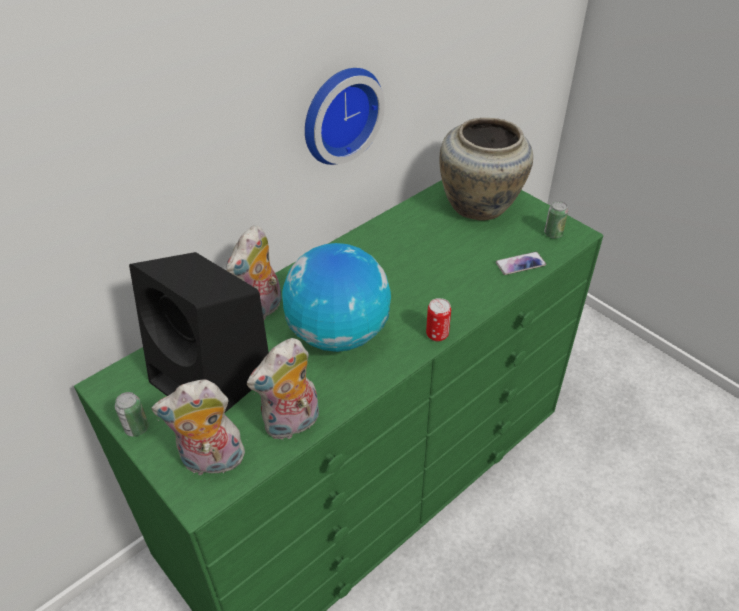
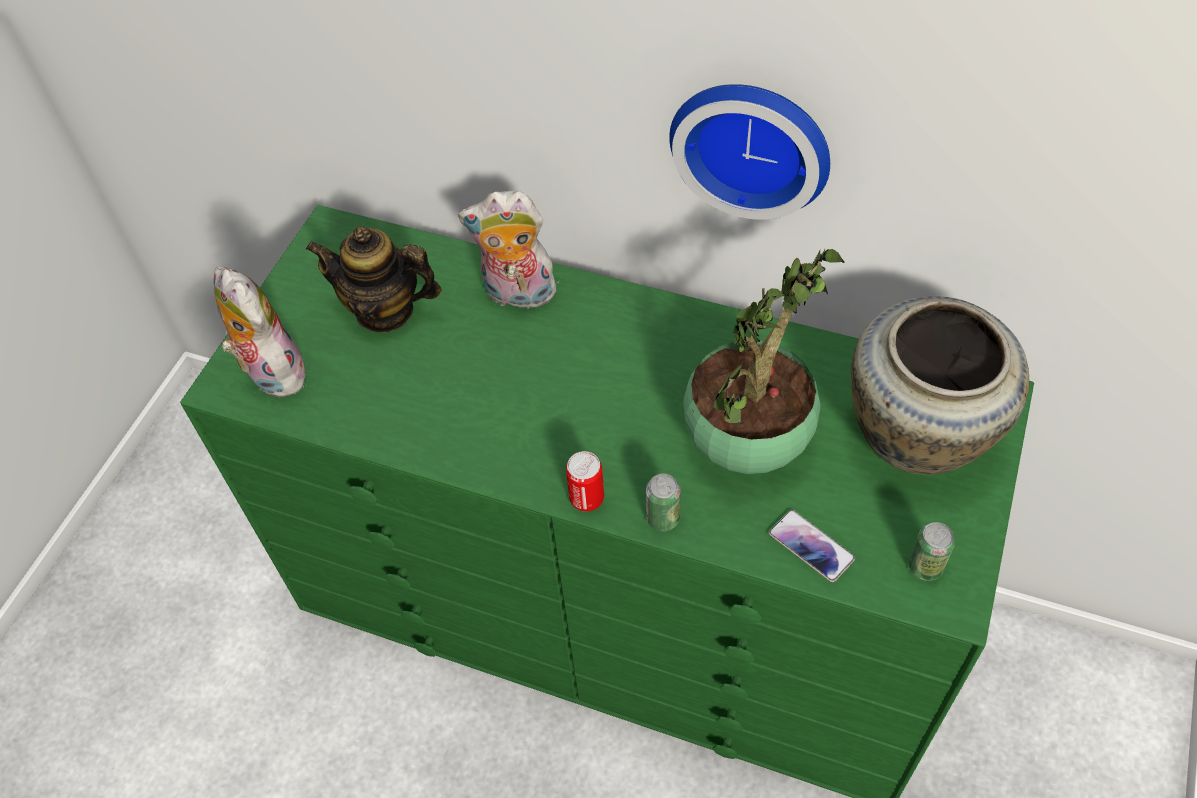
camera: 65 degrees right, 10 degrees up
(137, 428) = (285, 286): can -> can (662, 518)
(214, 378) = (385, 310): black speaker -> teapot
(292, 425) = (354, 416): plush toy -> none
(338, 334) = (522, 391): globe -> none
(442, 259) = (748, 440): none -> potted plant

